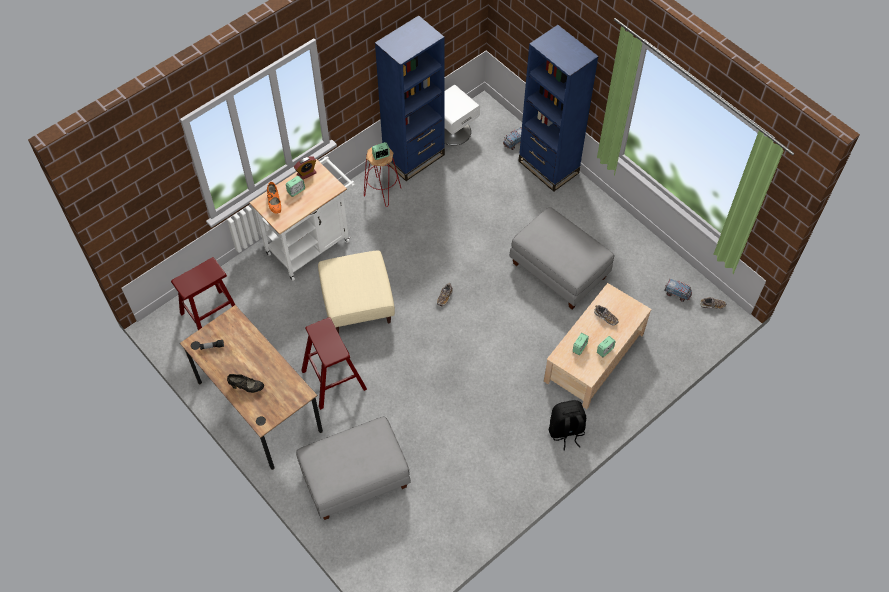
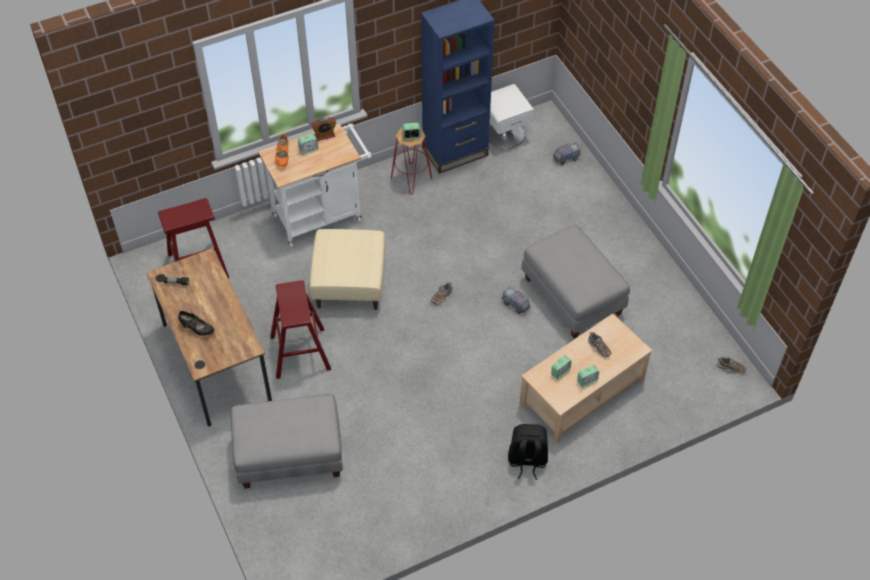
camera: 15 degrees right, 5 degrees down
(548, 167) = (595, 189): blue bookcase -> none
(677, 293) = (695, 347): toy truck -> toy truck (515, 305)

